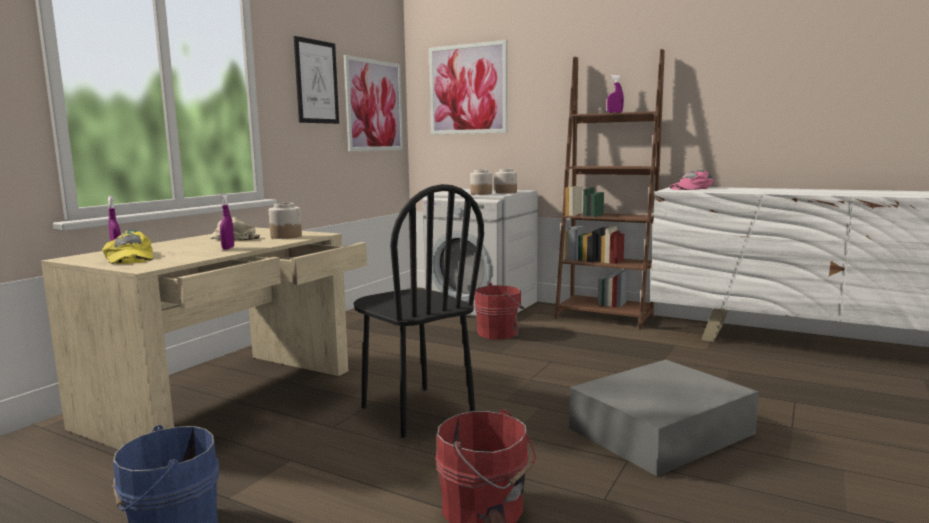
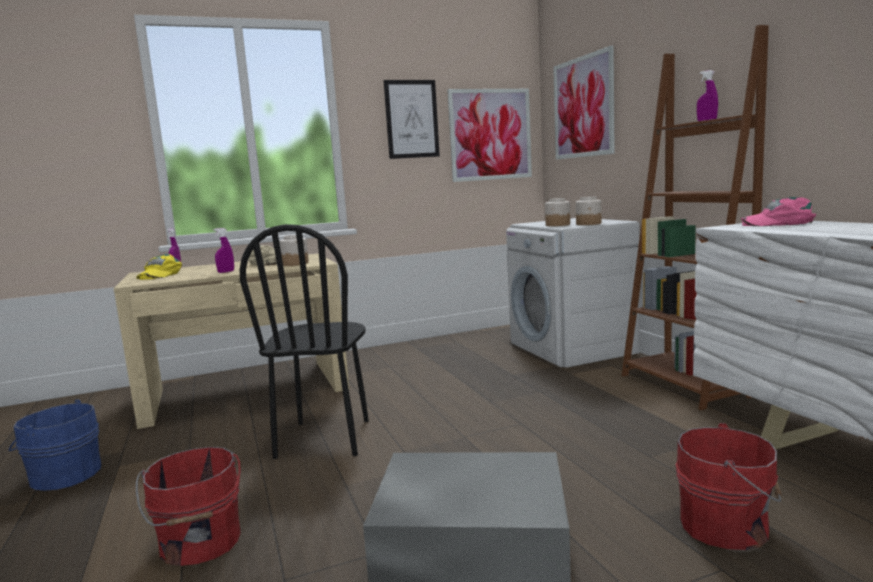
camera: 40 degrees right, 0 degrees up
(500, 333) = (533, 381): red bucket -> red bucket (728, 526)

